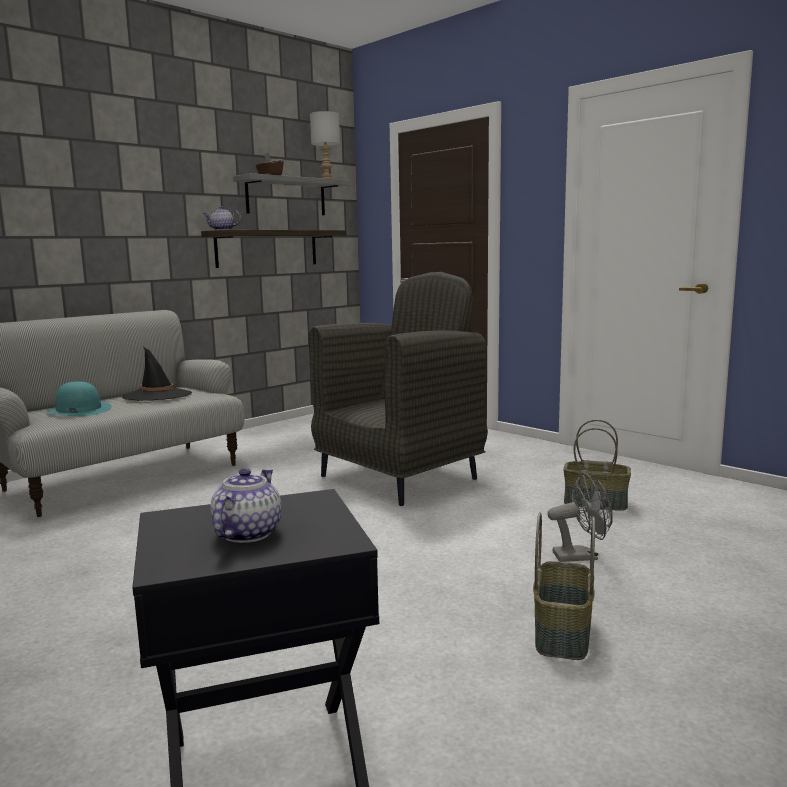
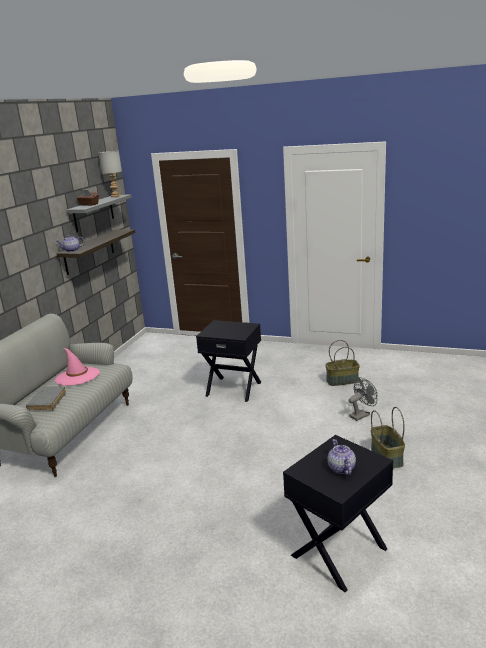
camera: 25 degrees left, 10 degrees up
(78, 410) = (47, 403): turquoise hat -> grey book
(157, 396) = (77, 376): black hat -> pink hat
(400, 477) = (234, 388): grey armchair -> black side table

